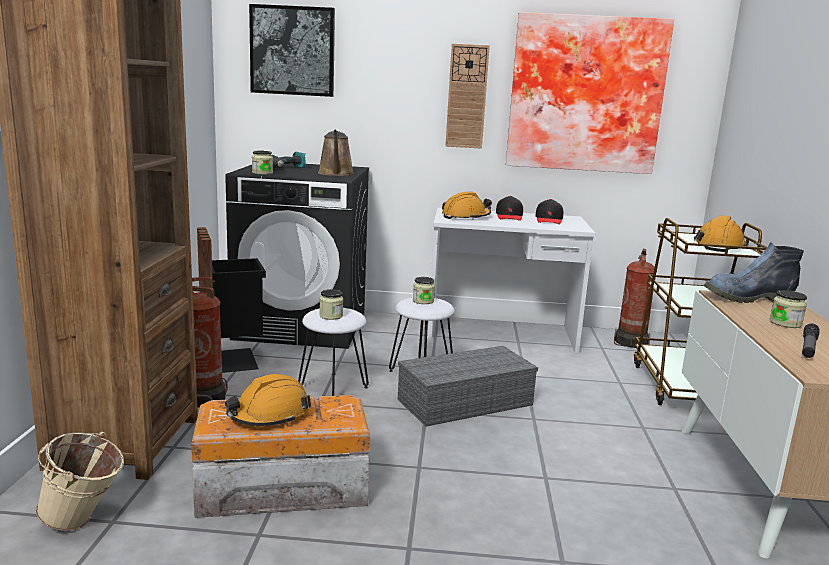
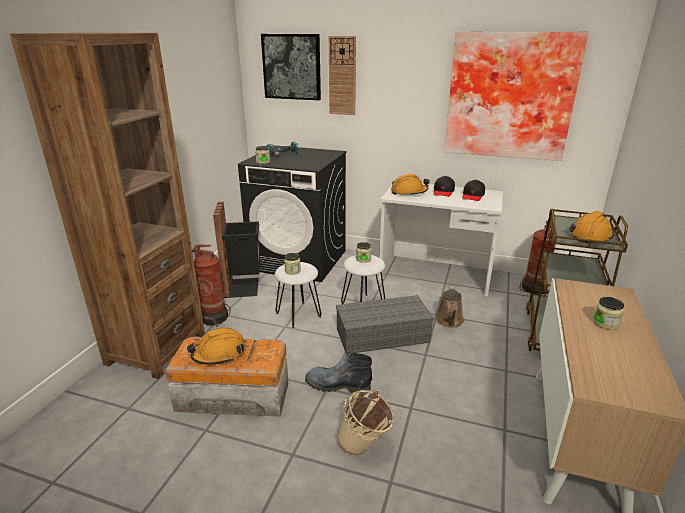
camera: 15 degrees right, 10 degrees up
(84, 522) = (113, 406): beige bucket -> beige bucket (365, 447)
(336, 174) = (314, 161): brown watering can -> brown watering can (449, 321)
(467, 97) = (416, 99): wall clock -> wall clock (342, 76)
(746, 298) = (590, 291): boot -> boot (337, 385)
(808, 347) = (606, 354): flashlight -> none

